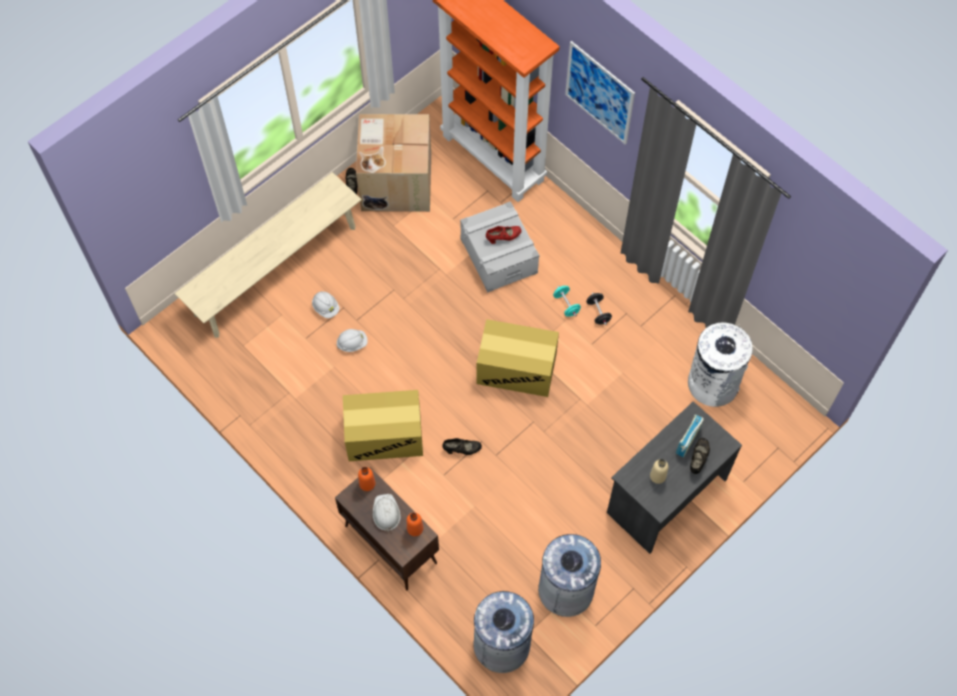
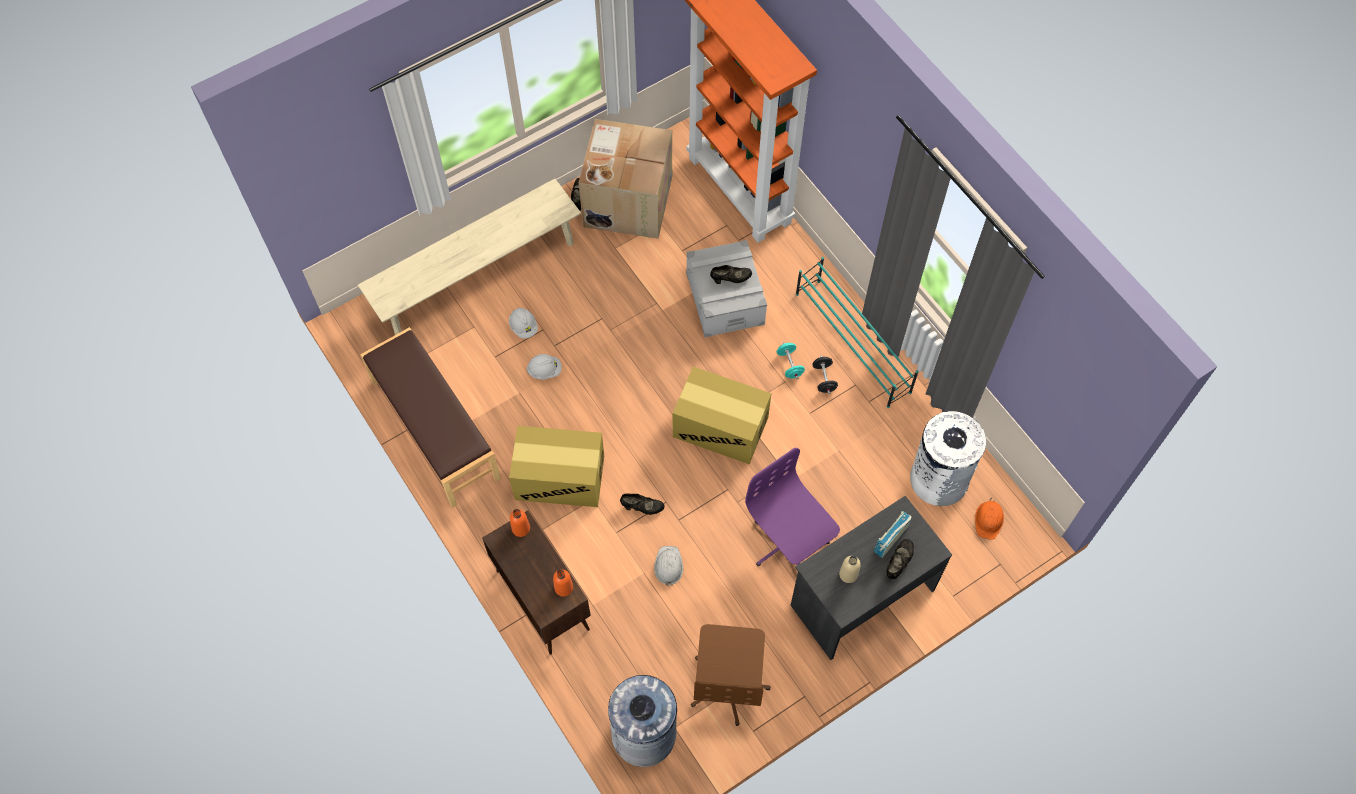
camera: 10 degrees right, 0 degrees up
(264, 411) = (434, 430): none -> brown bench
(386, 513) = (535, 565): white hard hat -> white hard hat (668, 566)
(503, 237) = (731, 279): red shoe -> black shoe
(566, 589) = (728, 684): grey trash can -> brown office chair
(594, 460) = (788, 543): none -> purple office chair
(599, 93) = (854, 129): picture -> none
(617, 277) = (852, 343): none -> turquoise shoe rack
(761, 411) = (989, 520): none -> orange hard hat

